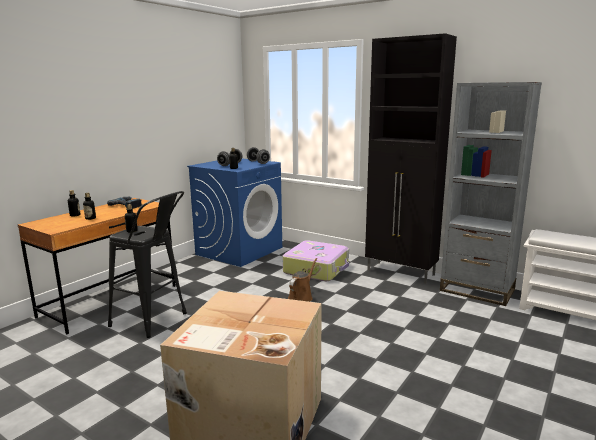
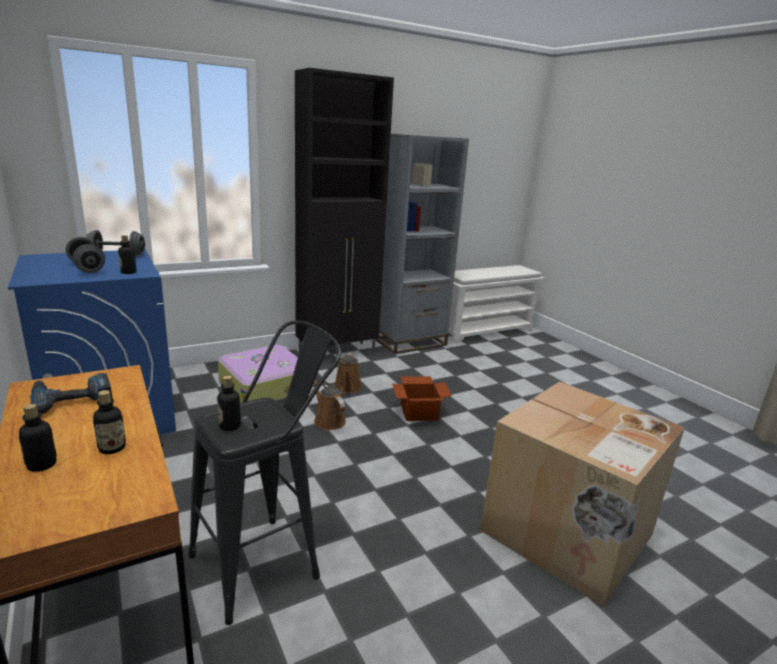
camera: 65 degrees left, 5 degrees up
(353, 290) = (348, 388): none -> brown watering can
(357, 323) = (419, 411): none -> cardboard box

